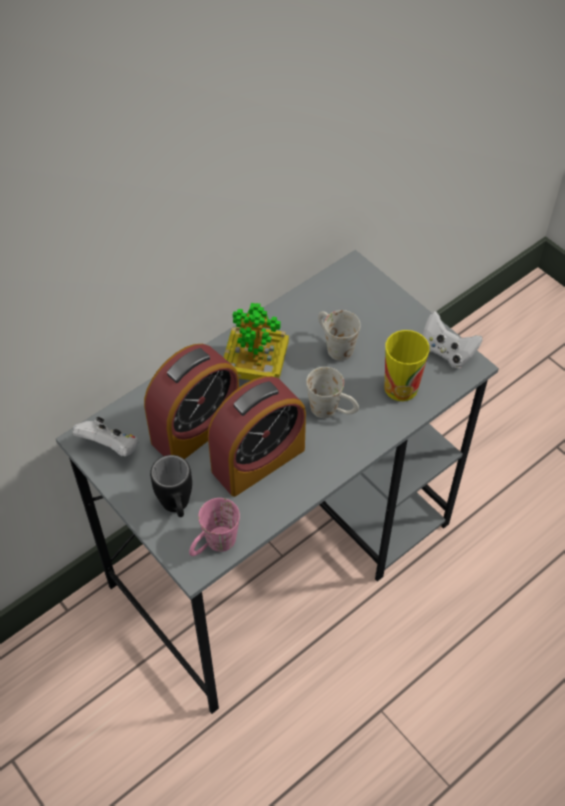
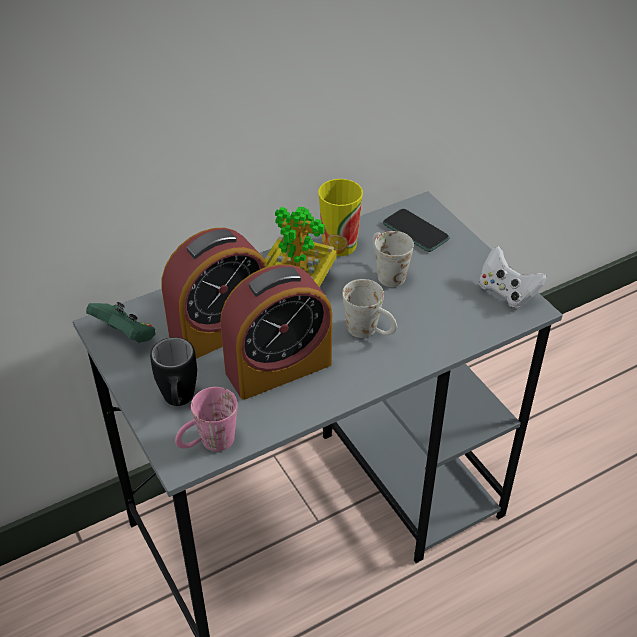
camera: 10 degrees right, 10 degrees down
(110, 447) = (126, 336): white game controller -> green game controller
(352, 297) = (415, 231): none -> phone
(401, 387) = (450, 319): cup -> cup (339, 245)

